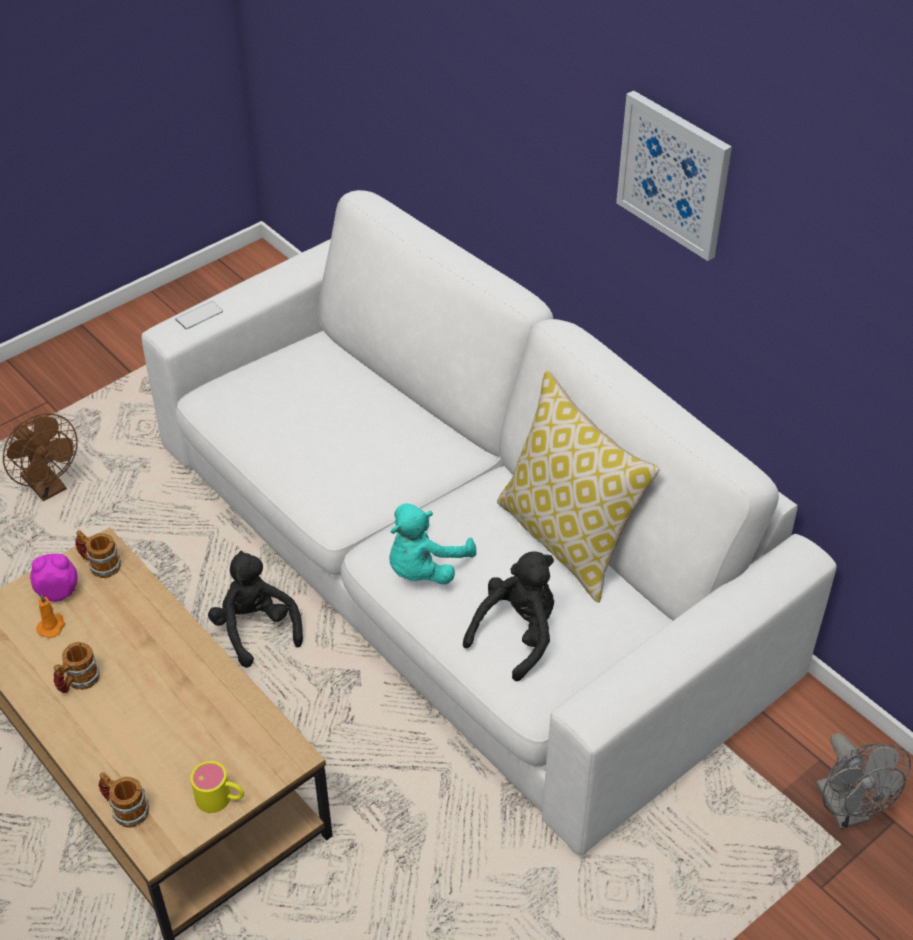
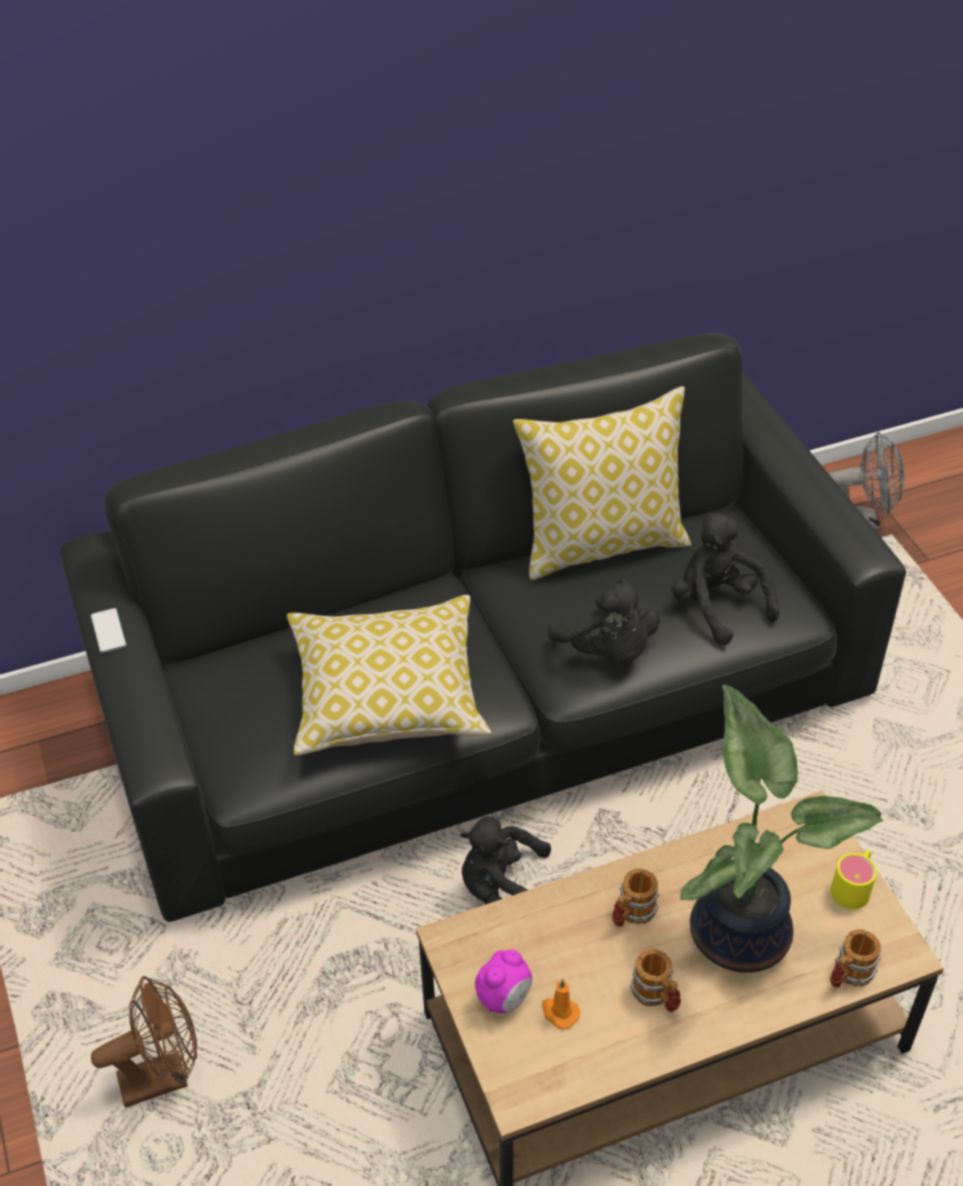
camera: 70 degrees left, 0 degrees up
(58, 591) = (504, 998): alarm clock -> alarm clock turned 150 degrees counterclockwise
(100, 564) = (476, 947): mug -> mug (631, 914)
(155, 726) = (743, 929): none -> potted plant
(199, 315) = (146, 733): phone -> phone (108, 631)
(320, 445) = (388, 694): none -> pillow
(424, 569) = (608, 652): turquoise plush toy -> black plush toy
(457, 561) = (482, 693): white sofa -> black sofa
(674, 174) = (501, 162): picture -> none

